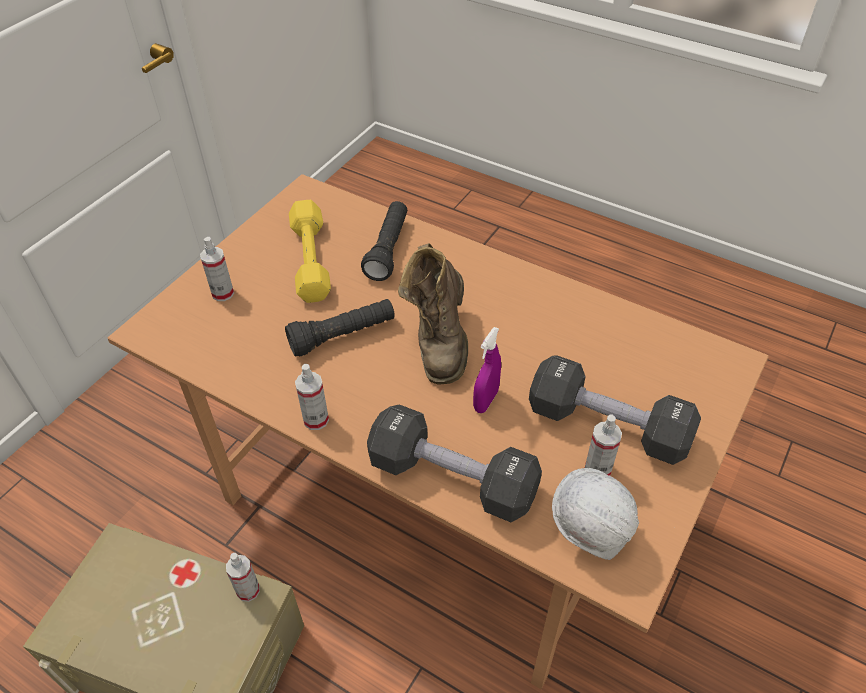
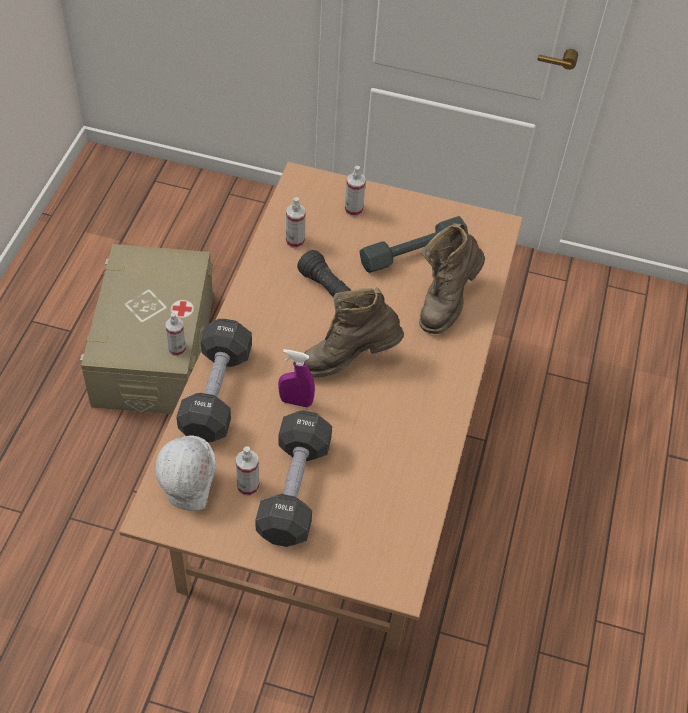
camera: 70 degrees right, 5 degrees up
(311, 259) = (413, 253): yellow dumbbell -> grey dumbbell
(316, 420) = (247, 300): spray bottle -> spray bottle (295, 241)
(388, 249) = (446, 301): black flashlight -> brown boot

